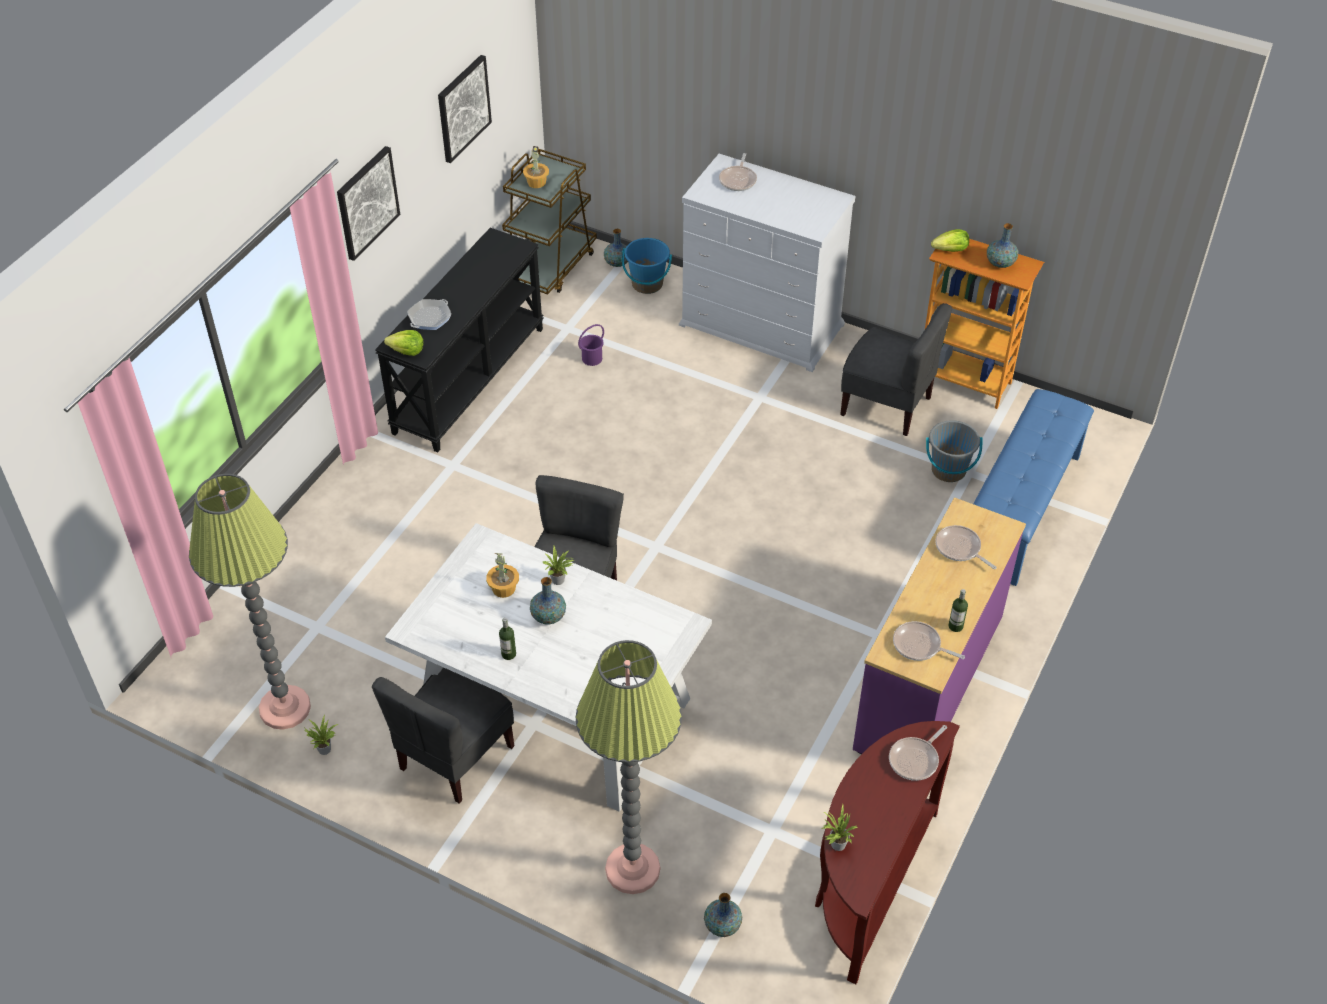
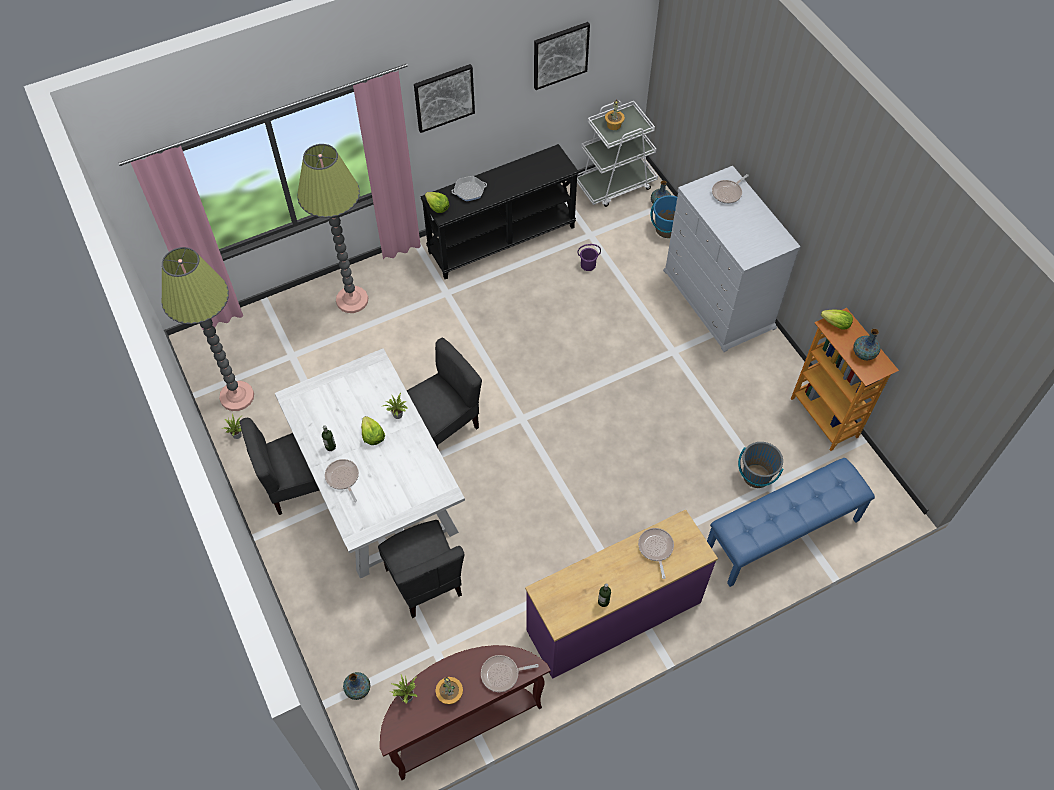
camera: 35 degrees right, 10 degrees up
(503, 589) = (362, 401): potted plant -> potted plant (449, 695)
(548, 616) = (372, 436): vase -> lettuce
(550, 266) = (615, 184): brown cart -> white cart
(632, 869) = (338, 619): floor lamp -> floor lamp (352, 300)
(887, 405) = (754, 405): grey chair -> grey chair (425, 581)
(919, 646) = (568, 600): frying pan -> frying pan (343, 478)

